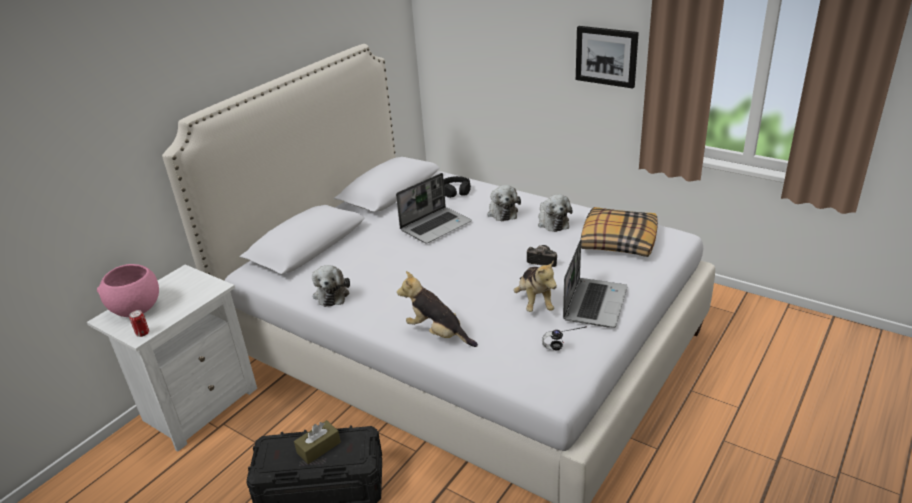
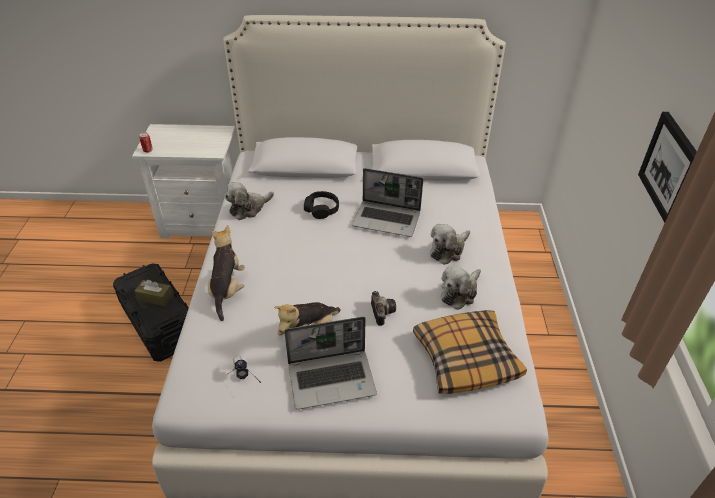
camera: 55 degrees right, 10 degrees up
(135, 308) = (173, 133): pink bowl -> none
(455, 191) = (458, 205): black headphones -> black headphones (321, 209)

